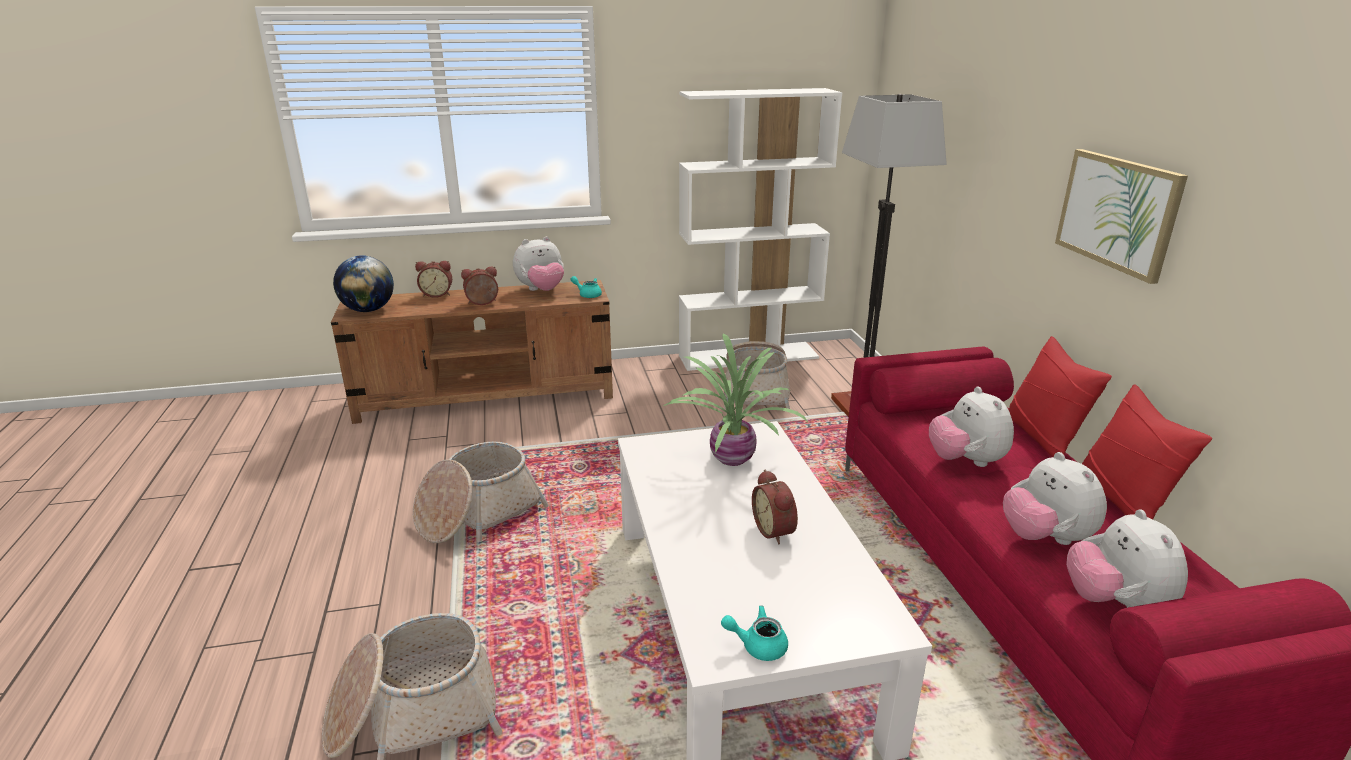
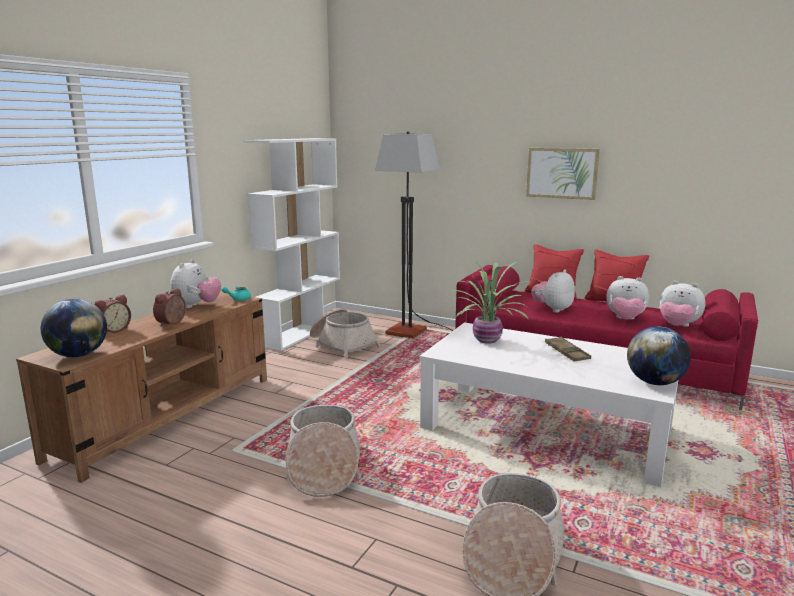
camera: 50 degrees left, 10 degrees down
(757, 645) = (654, 382): turquoise teapot -> globe
(775, 530) = (567, 352): alarm clock -> brown tray
(965, 461) = (552, 309): plush toy -> plush toy turned 105 degrees clockwise

